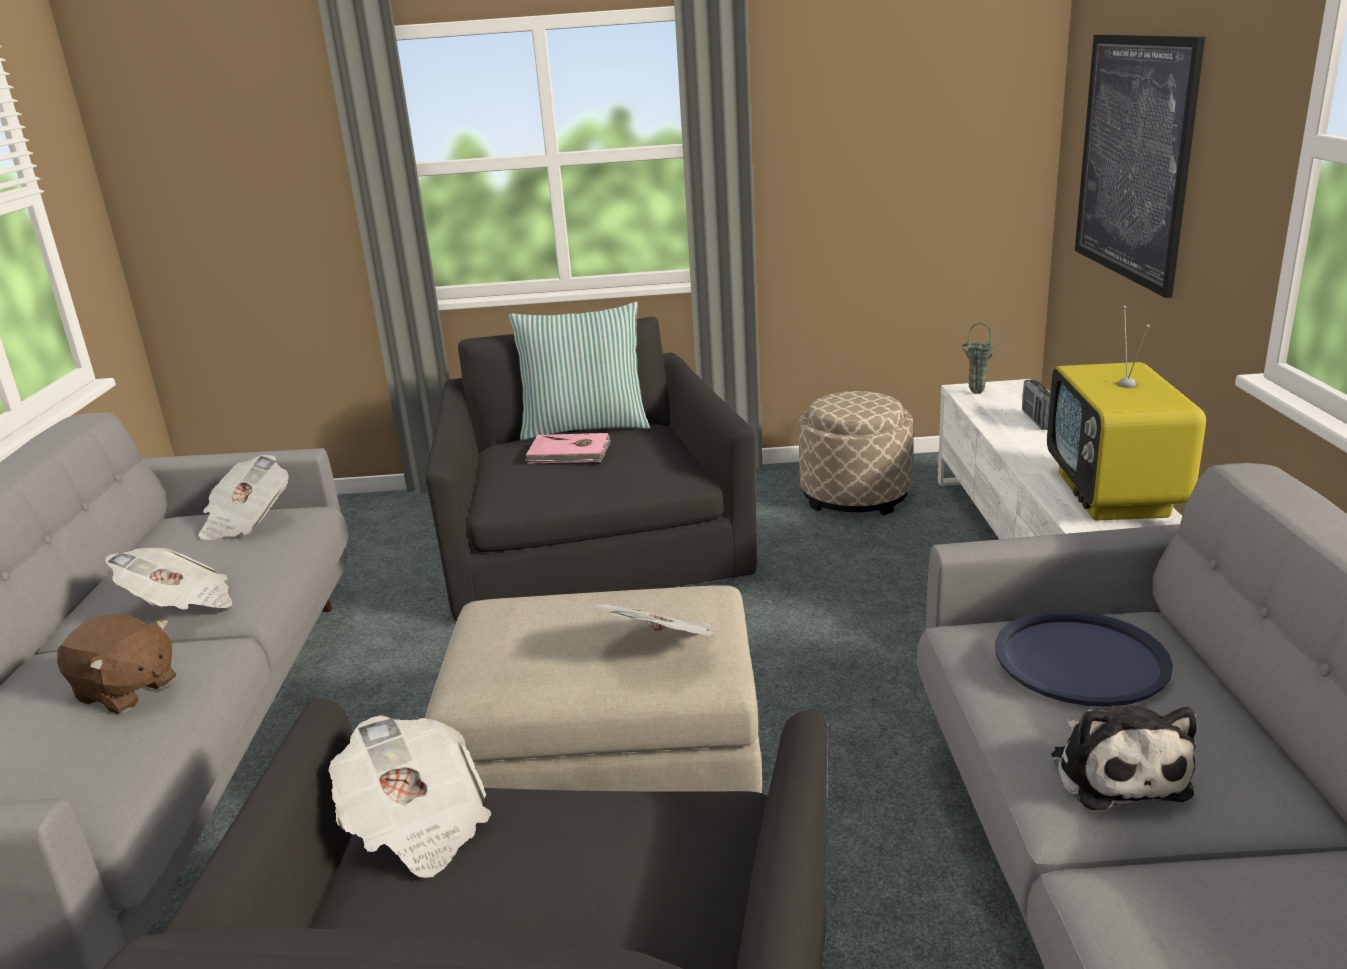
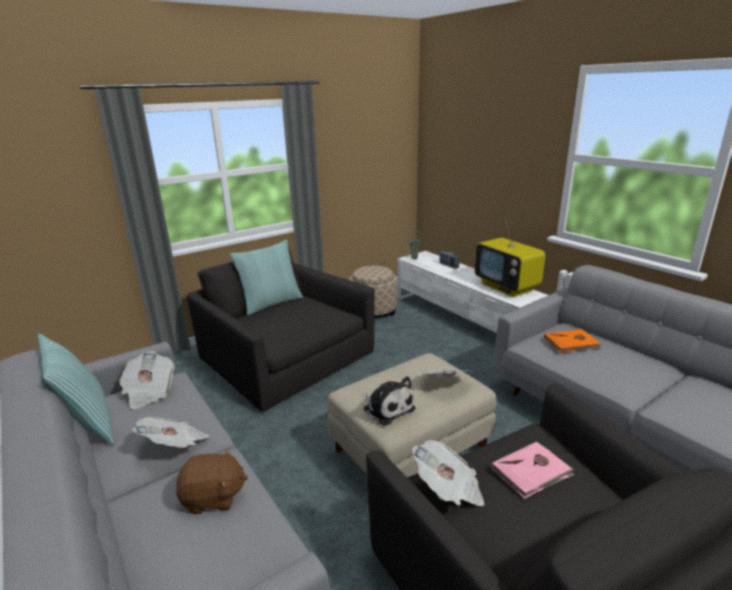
camera: 35 degrees left, 0 degrees up
(137, 545) = (87, 425): none -> pillow
(569, 453) = (281, 316): pink book -> pink book (532, 472)
(1081, 659) = (572, 343): blue tray -> orange book
(1116, 771) = (623, 374): plush toy -> plush toy (387, 408)
(1133, 158) = (469, 163): picture -> none

